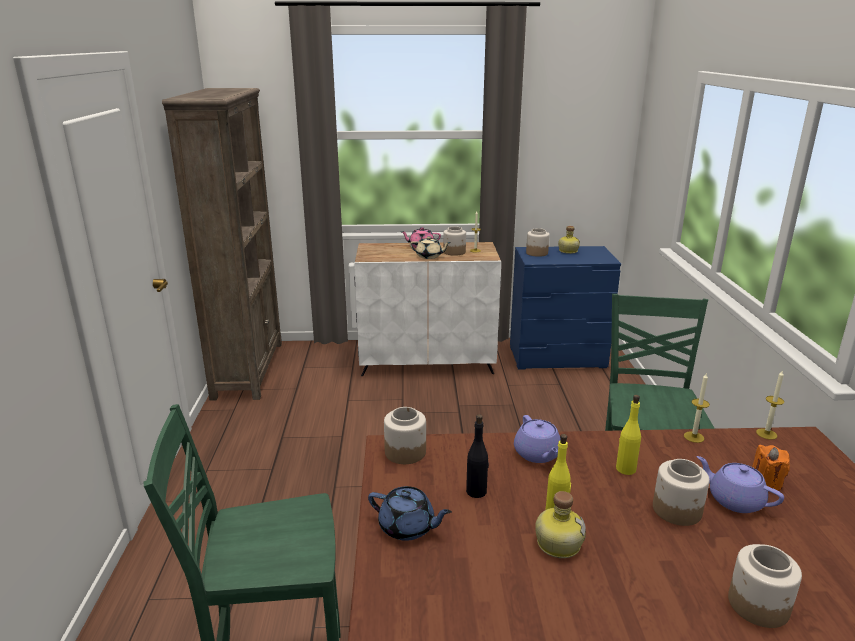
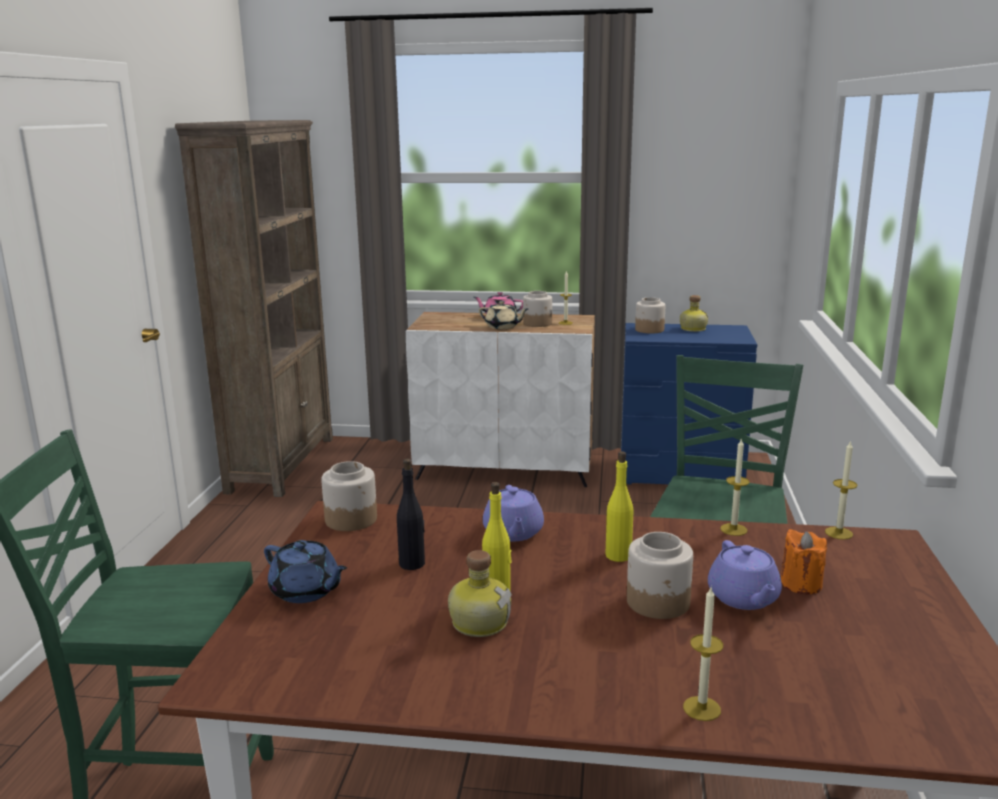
camera: 10 degrees right, 5 degrees down
(734, 500) = (743, 598): purple teapot -> purple teapot turned 150 degrees counterclockwise
(759, 605) = (702, 708): jar -> candle

